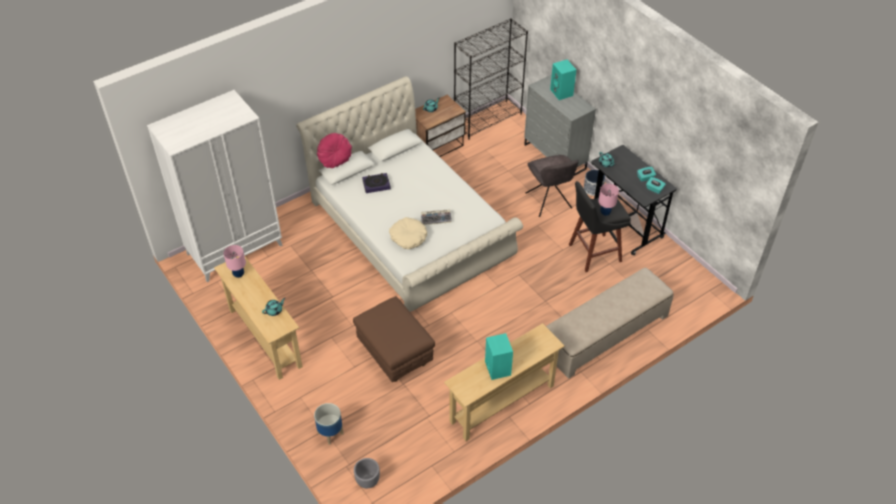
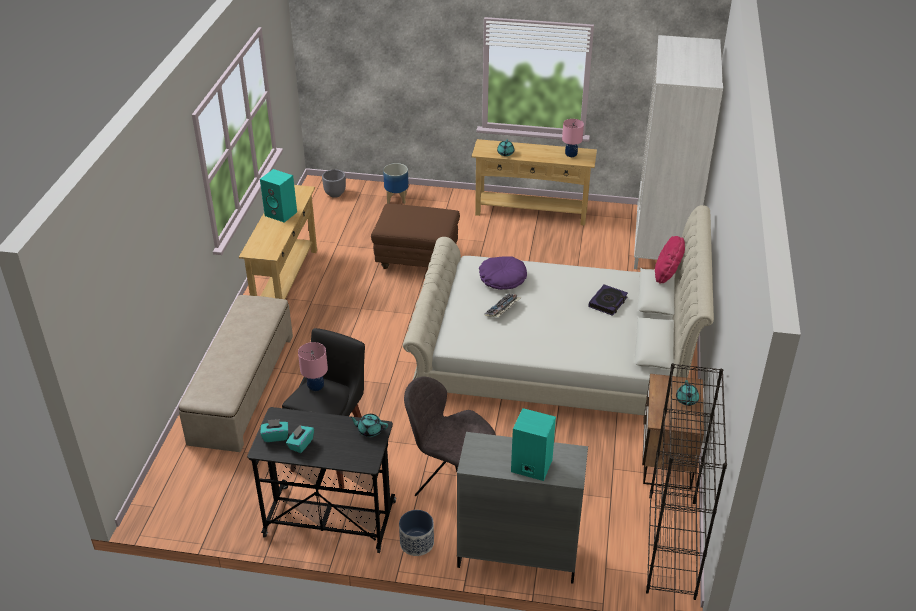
camera: 135 degrees right, 10 degrees down
(409, 237) = (502, 279): beige pillow -> purple pillow

